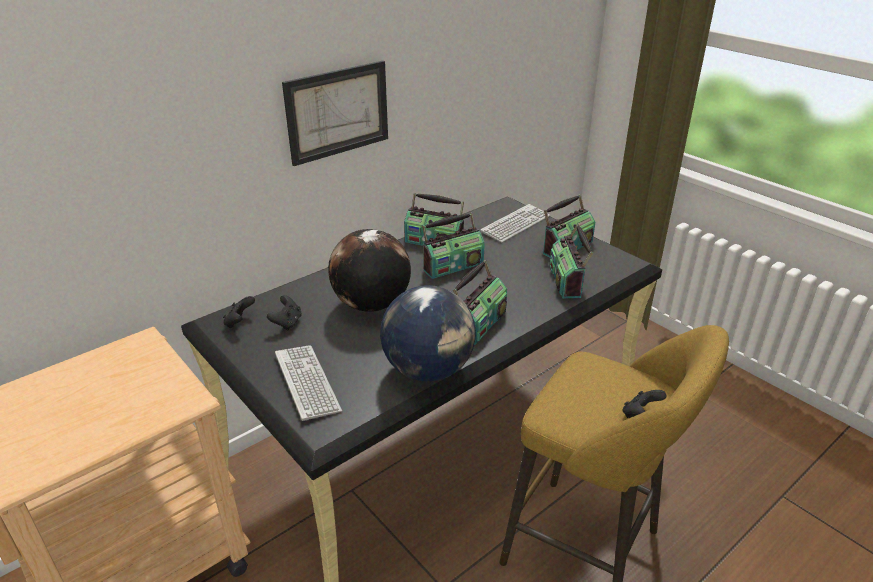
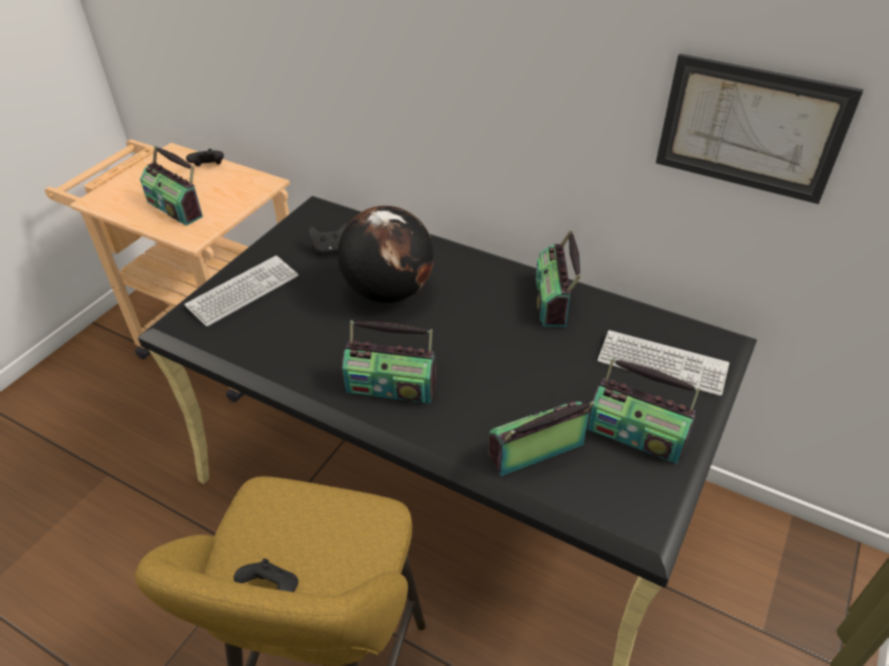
camera: 70 degrees right, 10 degrees up
(239, 322) = (320, 221): black game controller -> black game controller (208, 167)
(337, 112) = (498, 77): picture -> picture (750, 128)
(428, 369) = (288, 367): globe -> none
(453, 266) = (506, 331): radio -> radio (176, 208)

